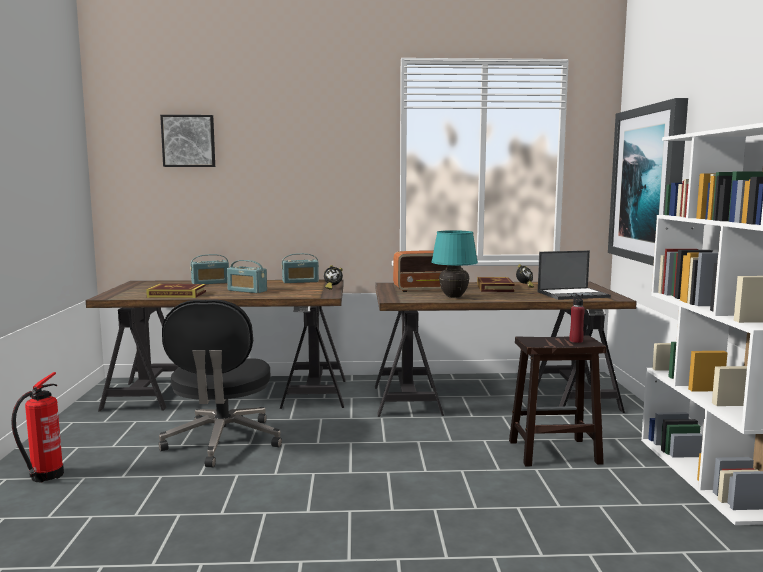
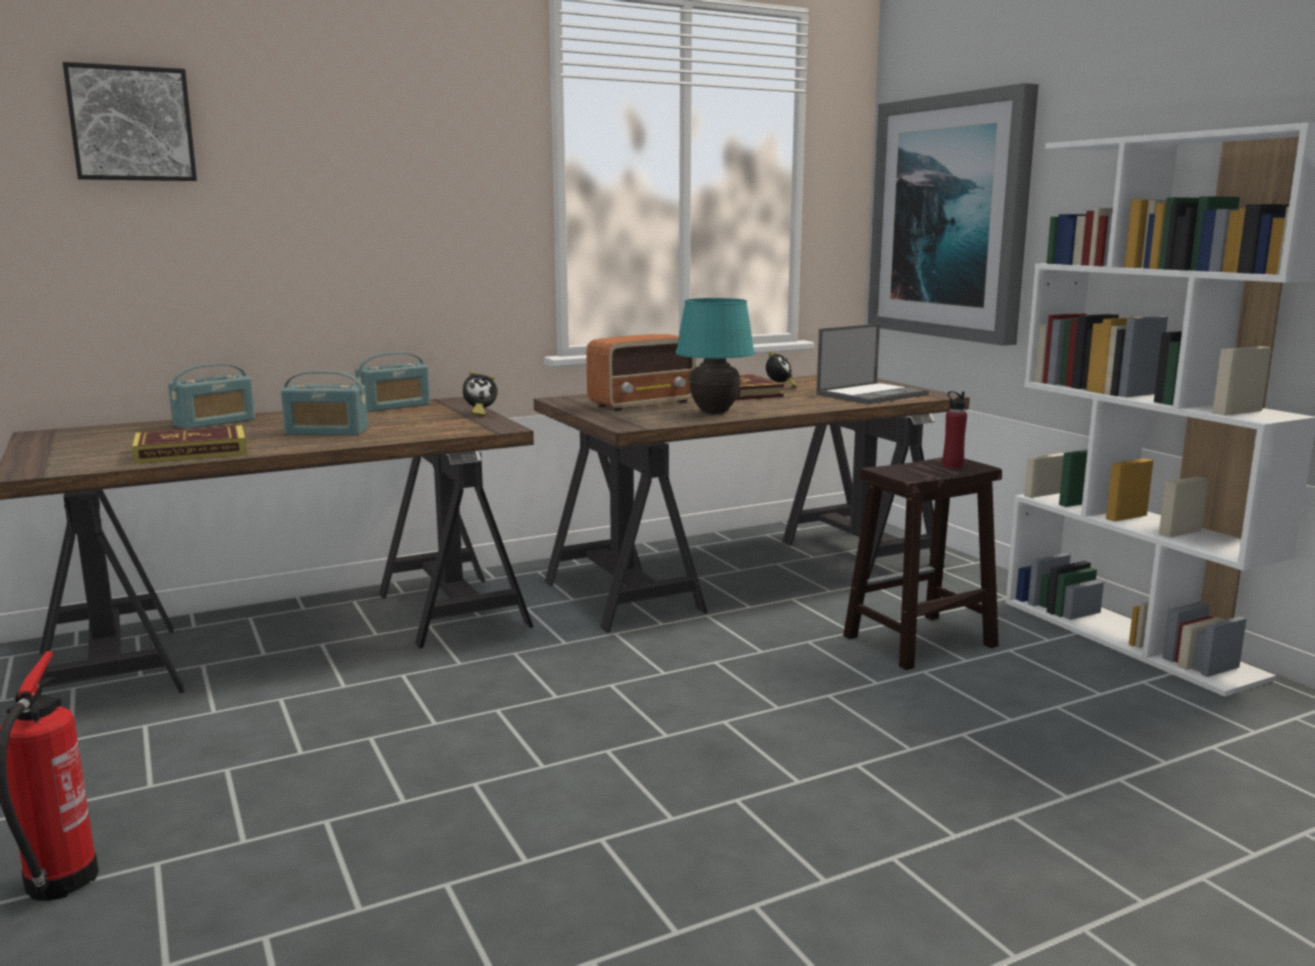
camera: 25 degrees left, 5 degrees up
(222, 442) = (379, 730): black office chair -> none

